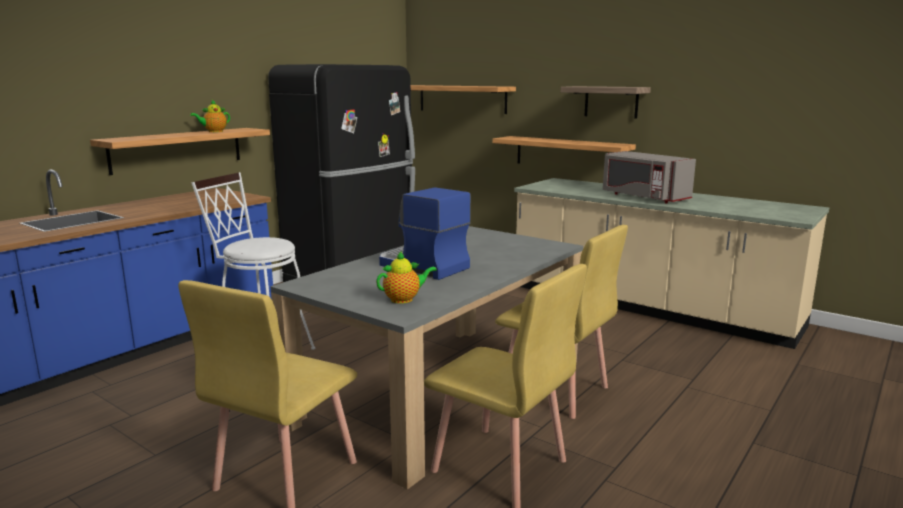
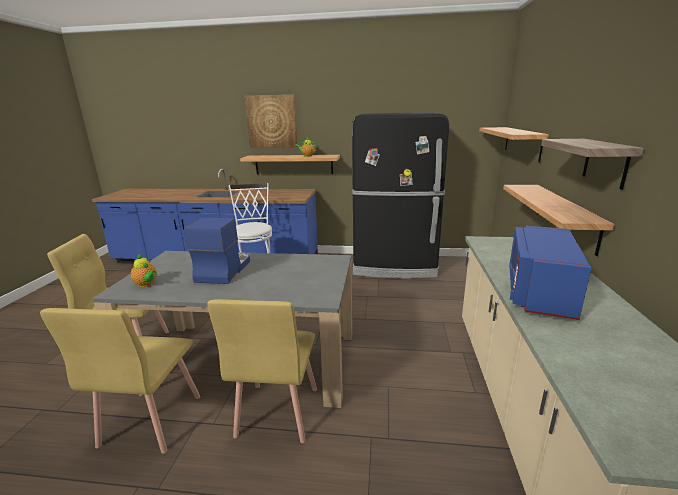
camera: 60 degrees right, 5 degrees up
(134, 74) = (272, 121): none -> picture
(643, 197) = (538, 292): grey microwave -> blue microwave

